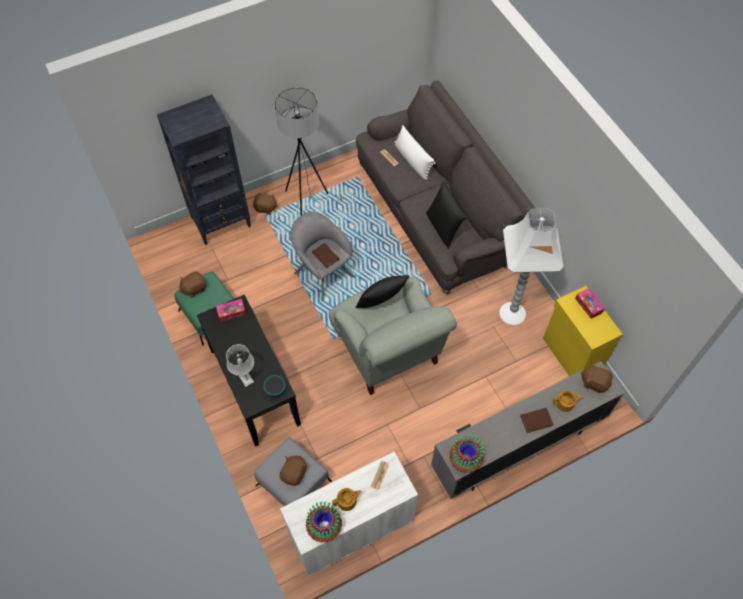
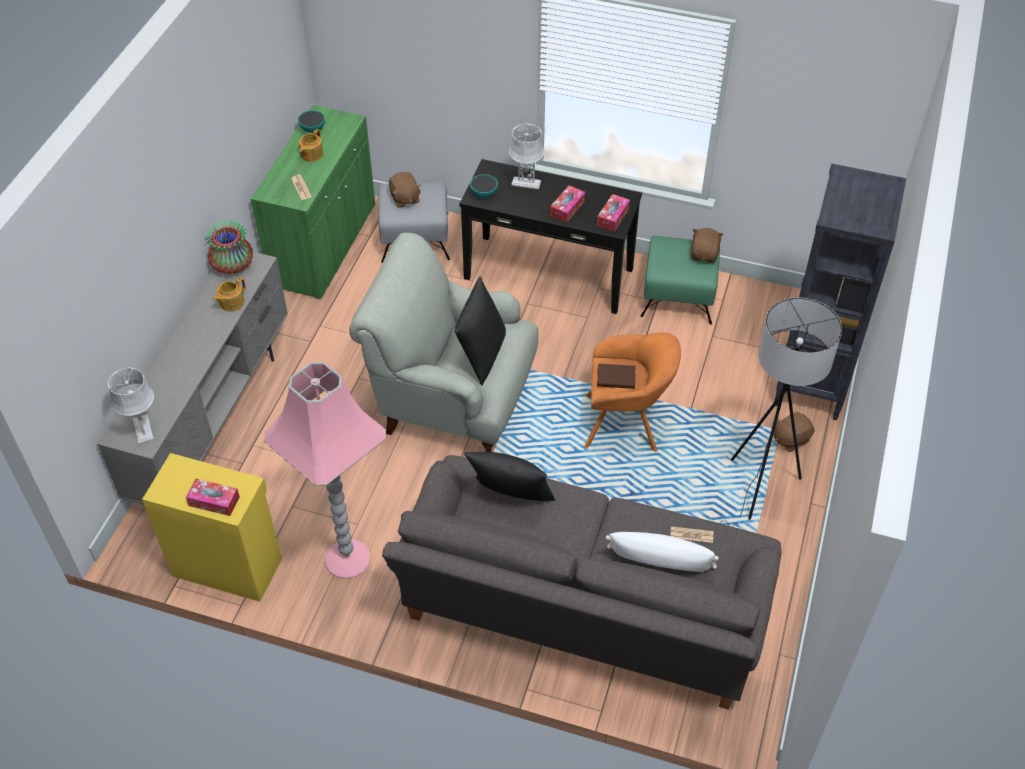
camera: 135 degrees right, 10 degrees down
(246, 338) = (567, 208): none -> tissue box
(322, 272) = (626, 423): grey armchair -> orange armchair
(324, 526) = (312, 129): vase -> bowl
(351, 528) = (324, 245): white cabinet -> green cabinet
(513, 314) = (346, 559): white floor lamp -> pink floor lamp
(536, 420) = (184, 346): brown book -> none
(565, 404) = (163, 383): teapot -> teapot (231, 302)
(594, 382) = (143, 429): brown plush toy -> grey table lamp

